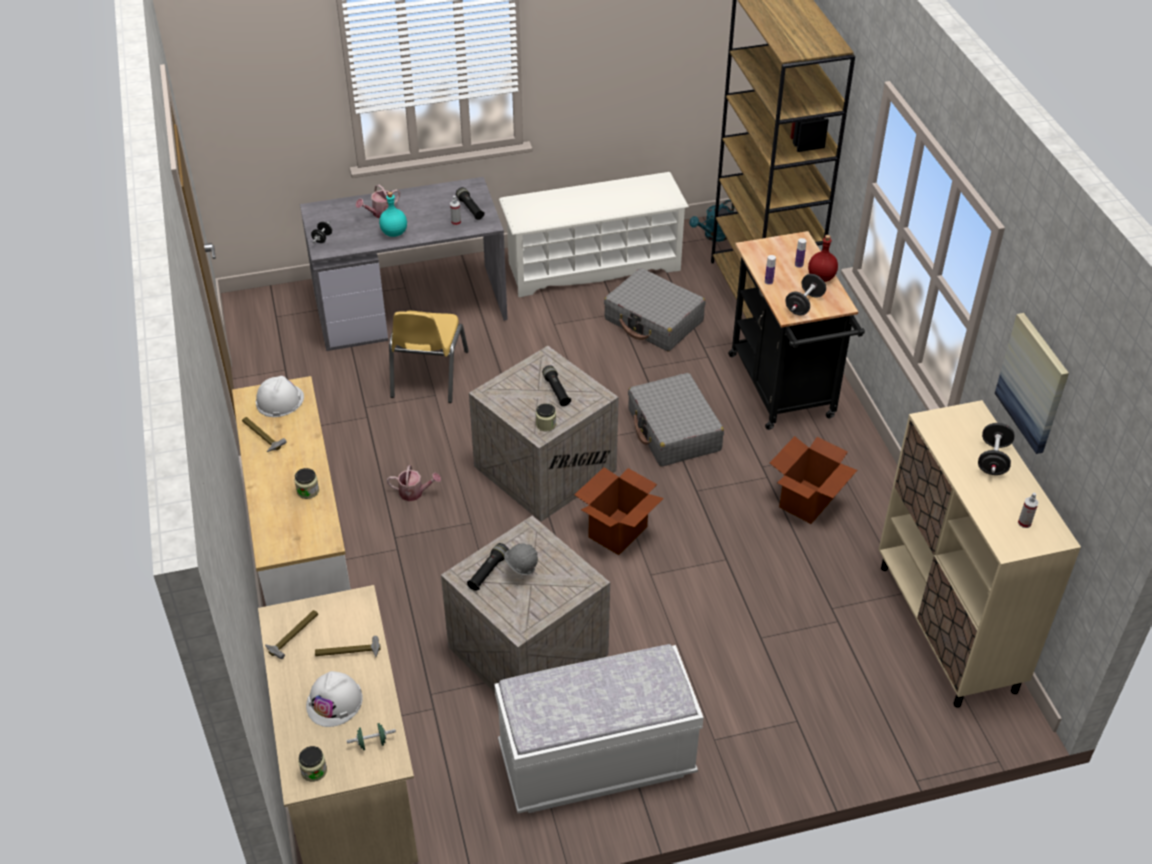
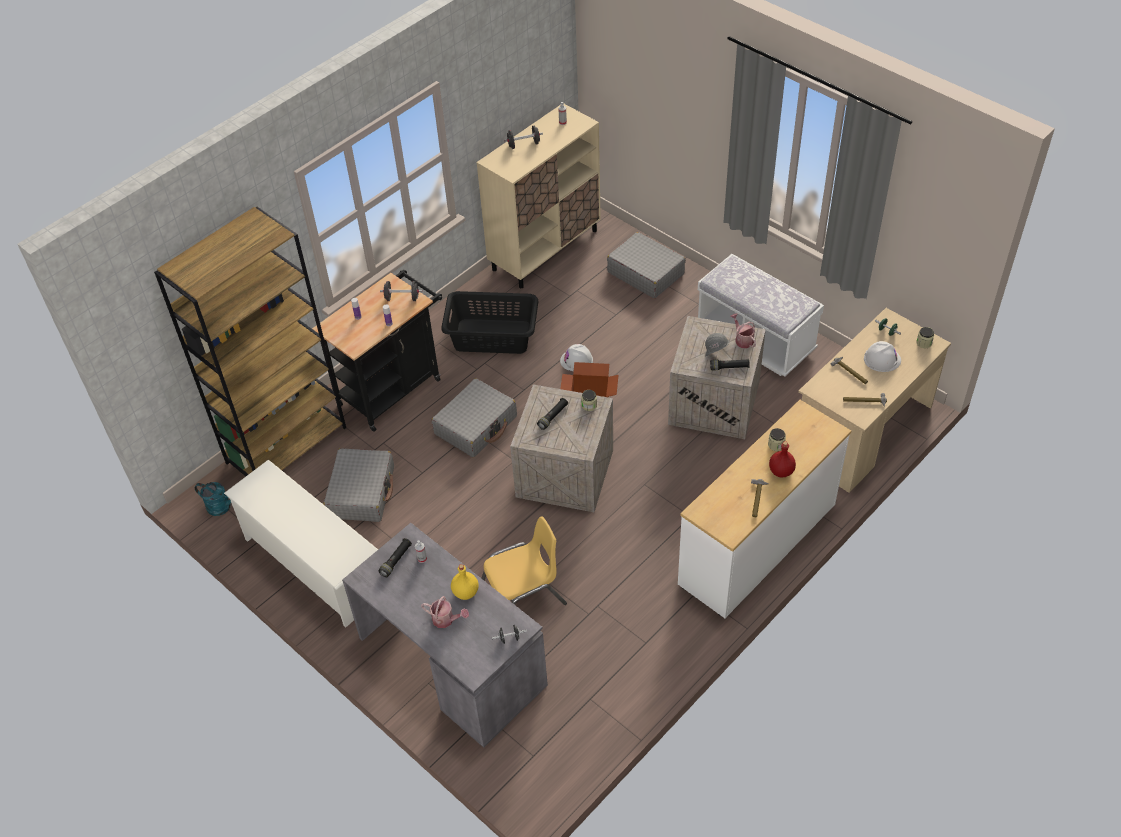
camera: 120 degrees left, 5 degrees up
(279, 400) = (718, 513): white hard hat -> white hard hat (576, 360)
(394, 232) = (465, 592): turquoise bottle -> yellow bottle
(414, 492) = (644, 530): watering can -> watering can (742, 339)
(807, 502) = (493, 337): cardboard box -> black laundry basket
(821, 277) = (364, 301): red bottle -> red bottle (780, 471)
(822, 715) = (645, 273): none -> grey suitcase
(1033, 383) = (496, 102): picture -> none

